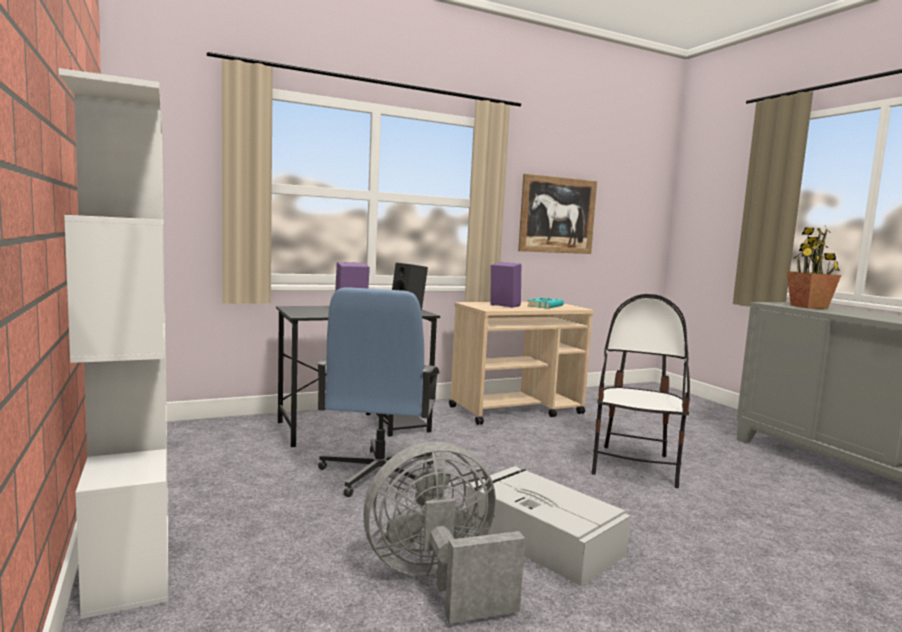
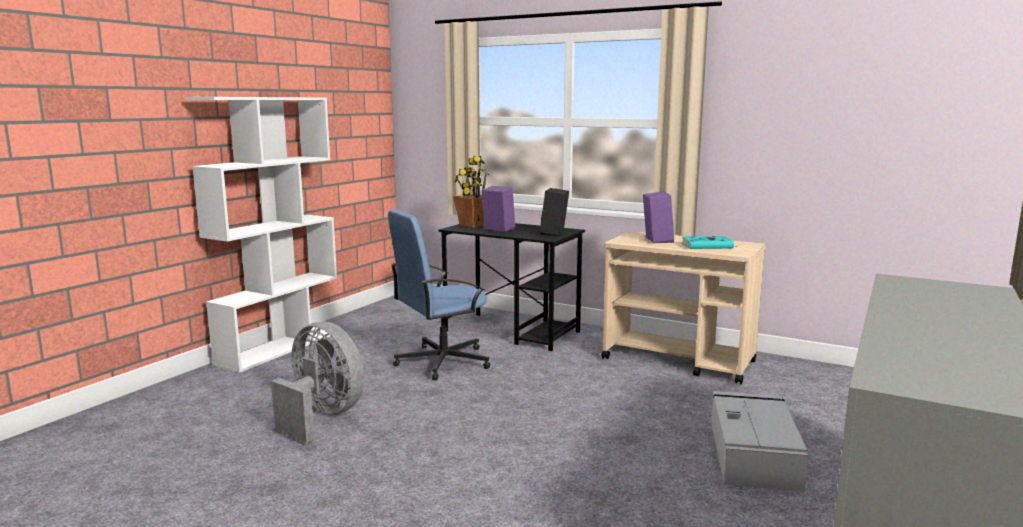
camera: 55 degrees right, 5 degrees up
(540, 538) = (418, 429): grey storage box -> grey storage box (753, 453)
(557, 215) = (795, 132): picture -> none
(635, 466) = (633, 433): chair -> none
(809, 307) = (926, 293): potted plant -> potted plant (473, 225)

